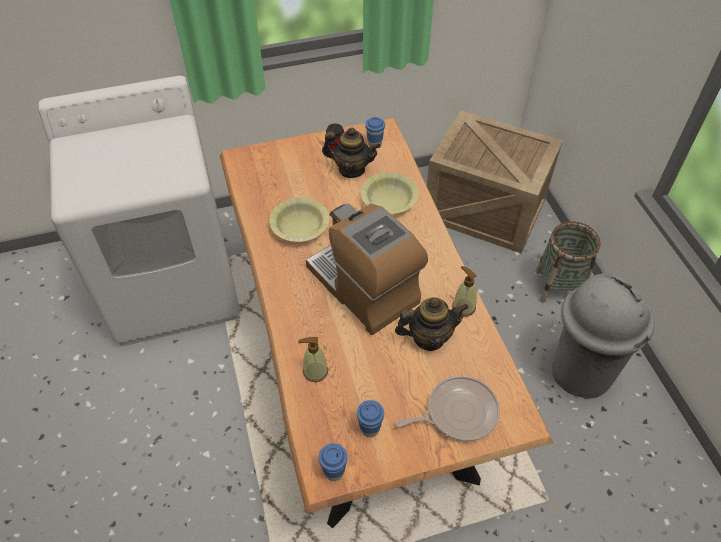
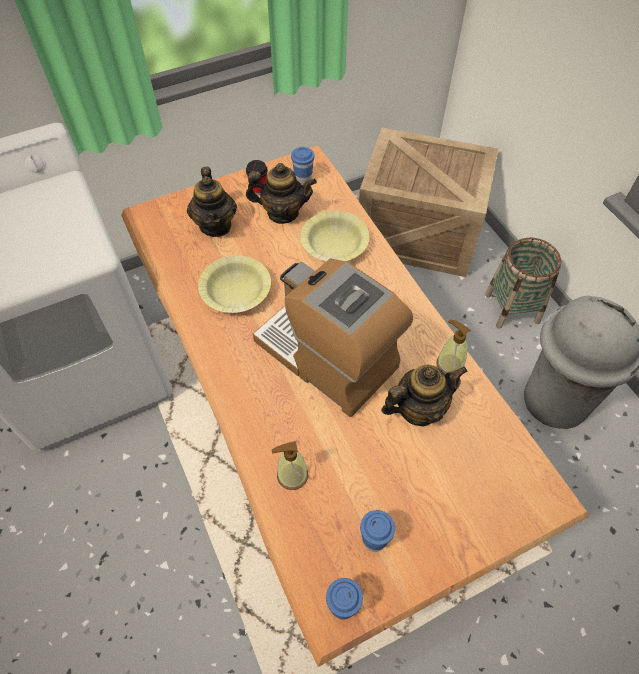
camera: 10 degrees left, 5 degrees up
(294, 172) = (216, 225): none -> teapot
(458, 412) = (474, 500): frying pan -> none

